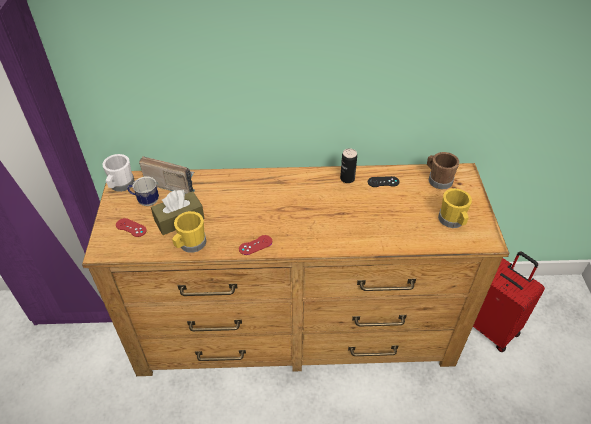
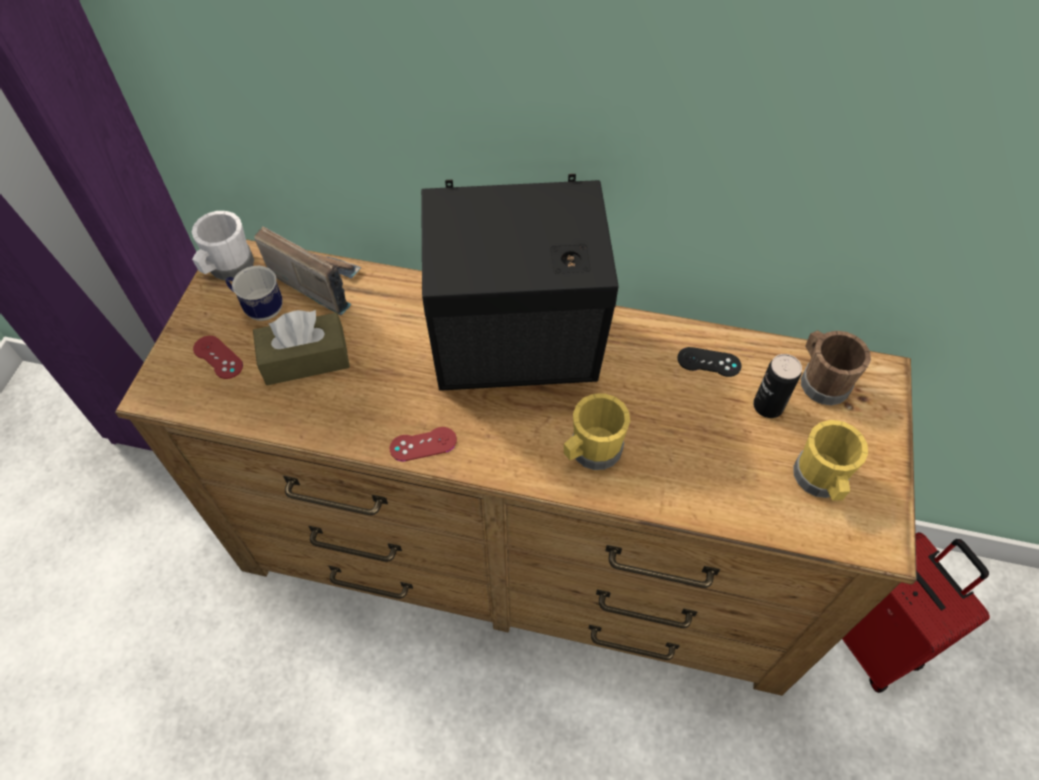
camera: 15 degrees right, 10 degrees up
(190, 244) = (308, 415): yellow mug -> yellow mug (591, 451)
(289, 196) = (519, 354): none -> black speaker
(347, 178) = (640, 340): can -> can (768, 406)

